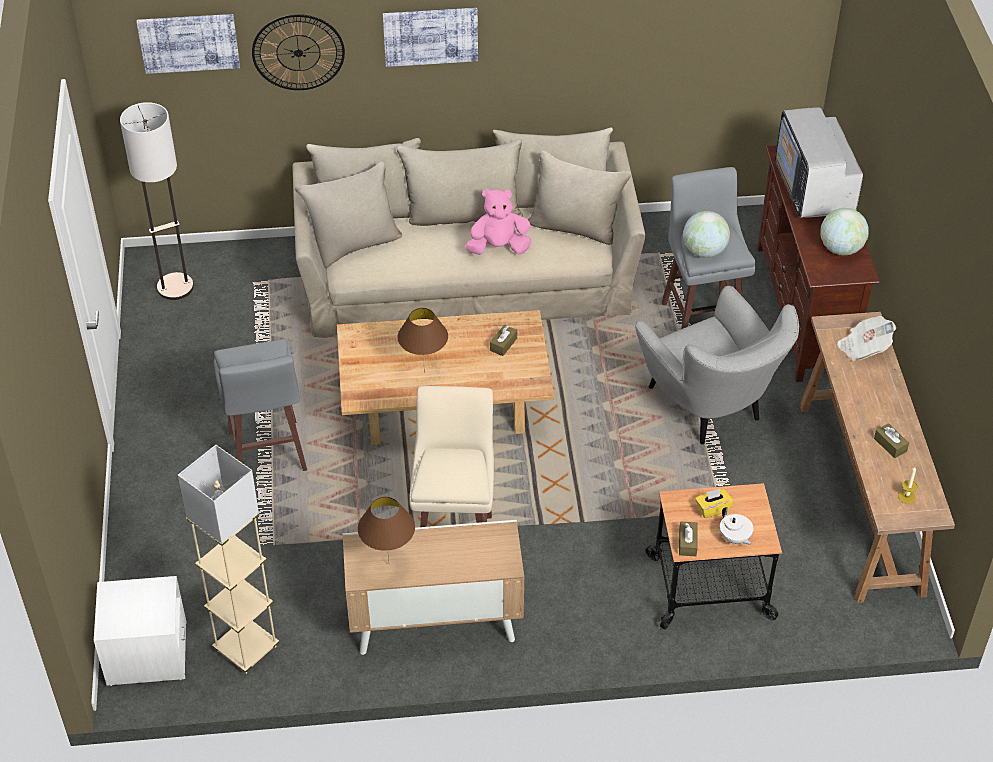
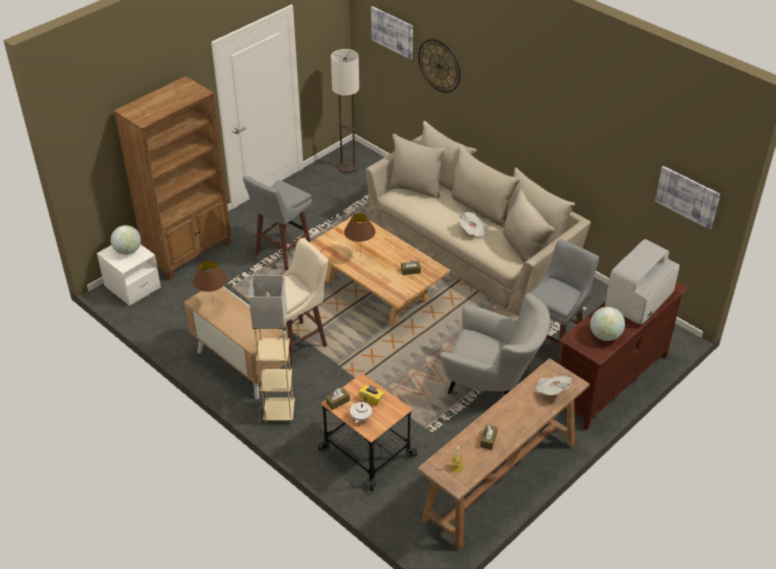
camera: 50 degrees right, 5 degrees down
(149, 550) = (189, 253): none -> brown bookcase
(246, 648) = (164, 314): beige floor lamp -> beige floor lamp (279, 412)
(430, 36) = (502, 91): picture -> picture (687, 196)
(498, 248) = (473, 232): pink plush toy -> newspaper
(704, 251) = (546, 292): globe -> globe (128, 251)
(710, 408) = (491, 385): grey armchair -> grey armchair turned 90 degrees counterclockwise

